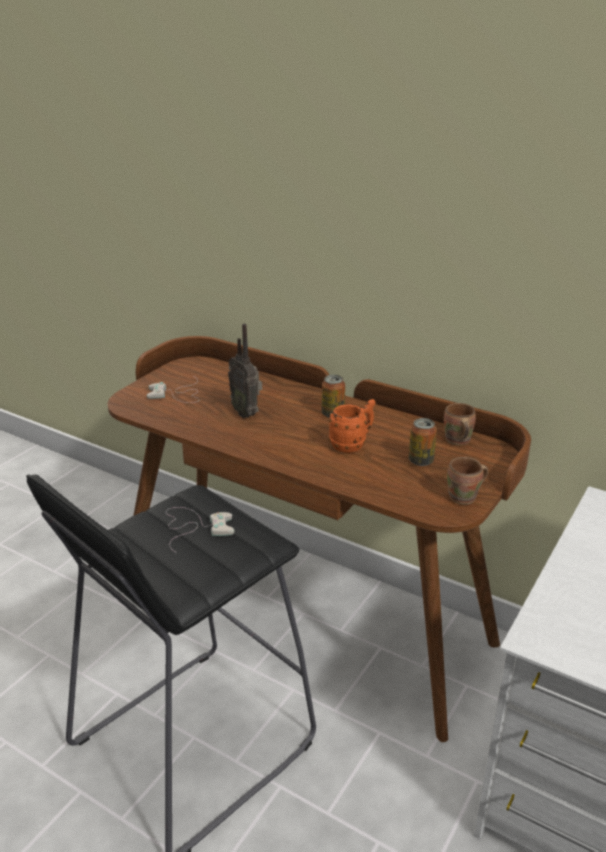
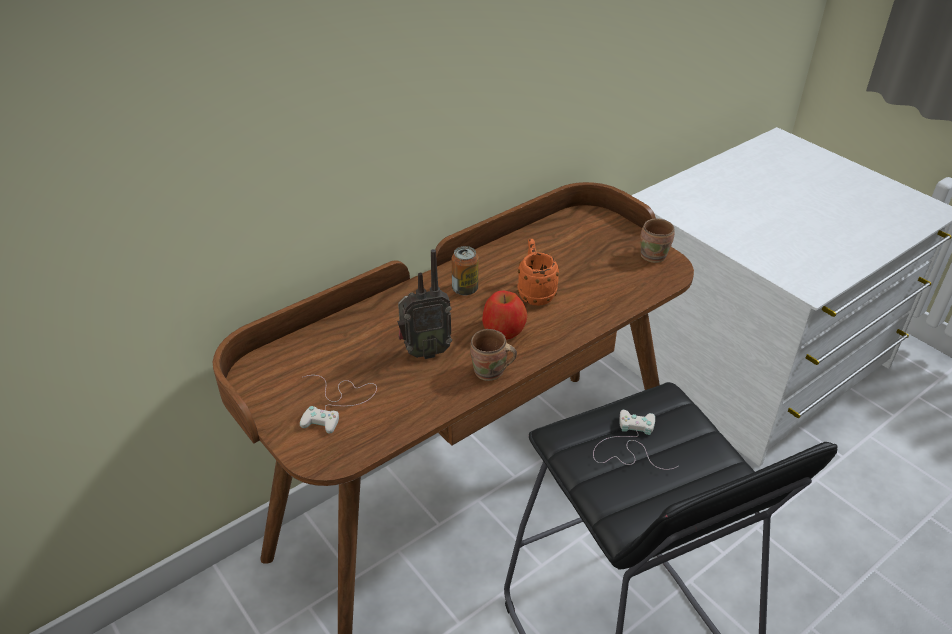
camera: 70 degrees left, 10 degrees up
(293, 439) = (503, 329): none -> apple
(421, 461) = (584, 260): can -> none
(456, 441) = (559, 230): brown mug -> brown mug (490, 373)

